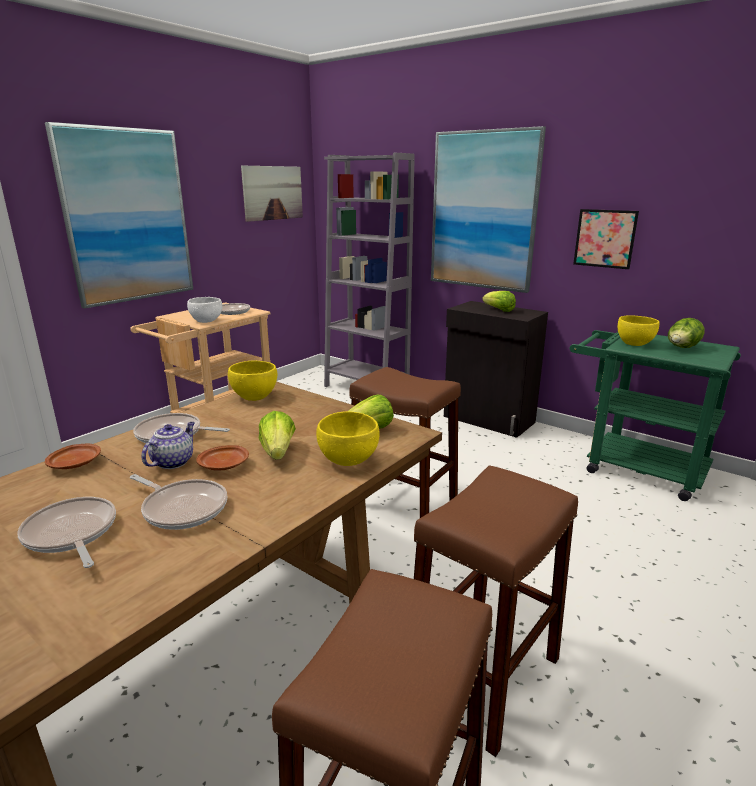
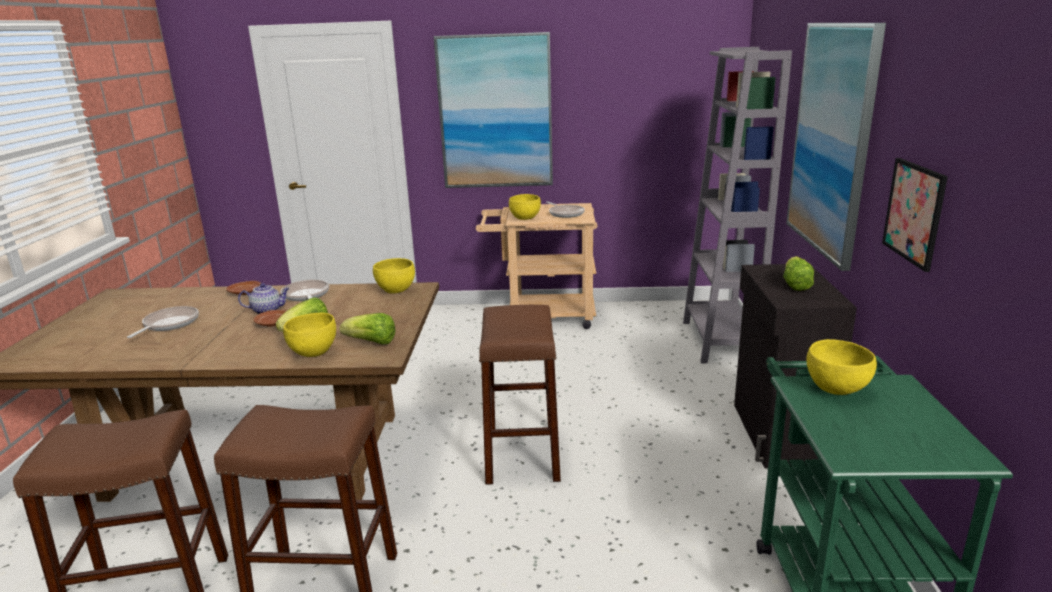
camera: 55 degrees right, 0 degrees up
(182, 508) = (211, 335): frying pan -> none
(206, 321) = (525, 218): white bowl -> yellow bowl
(273, 193) = (675, 89): picture -> none
(682, 348) = (885, 424): lettuce -> none

